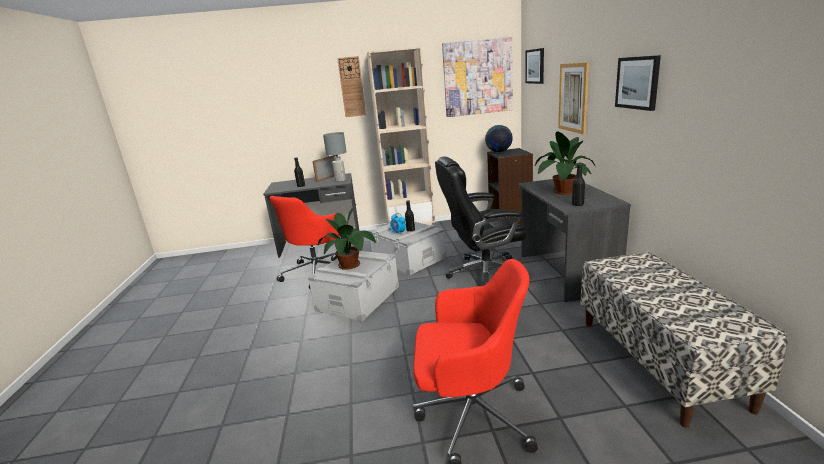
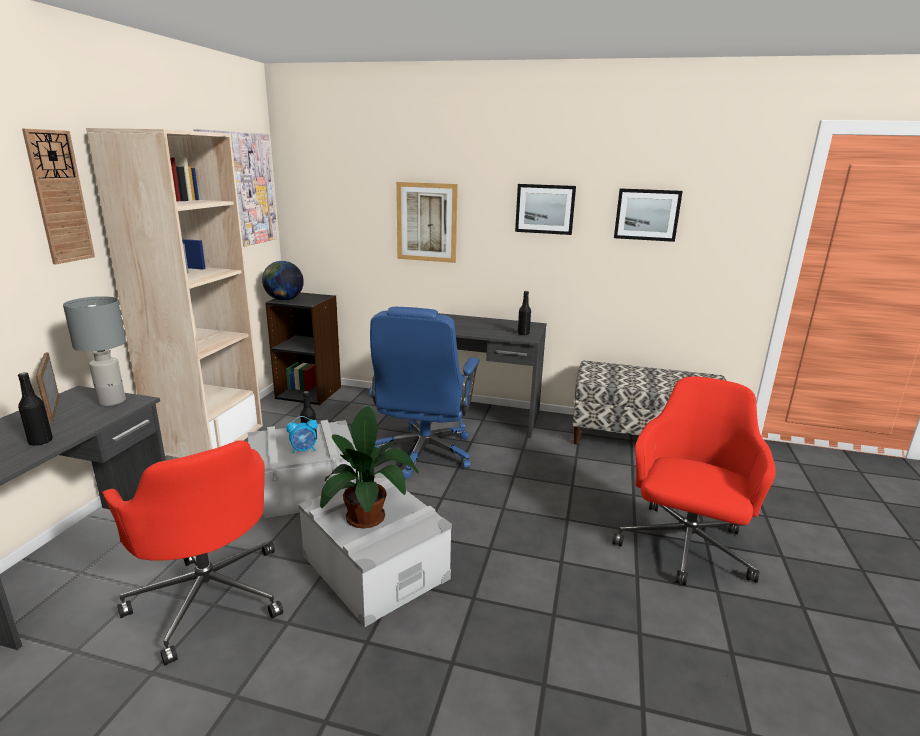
camera: 70 degrees left, 0 degrees up
(483, 273) = (424, 453): black office chair -> blue office chair
(535, 66) = (324, 180): picture -> picture (647, 214)
(562, 191) = (476, 327): potted plant -> none

